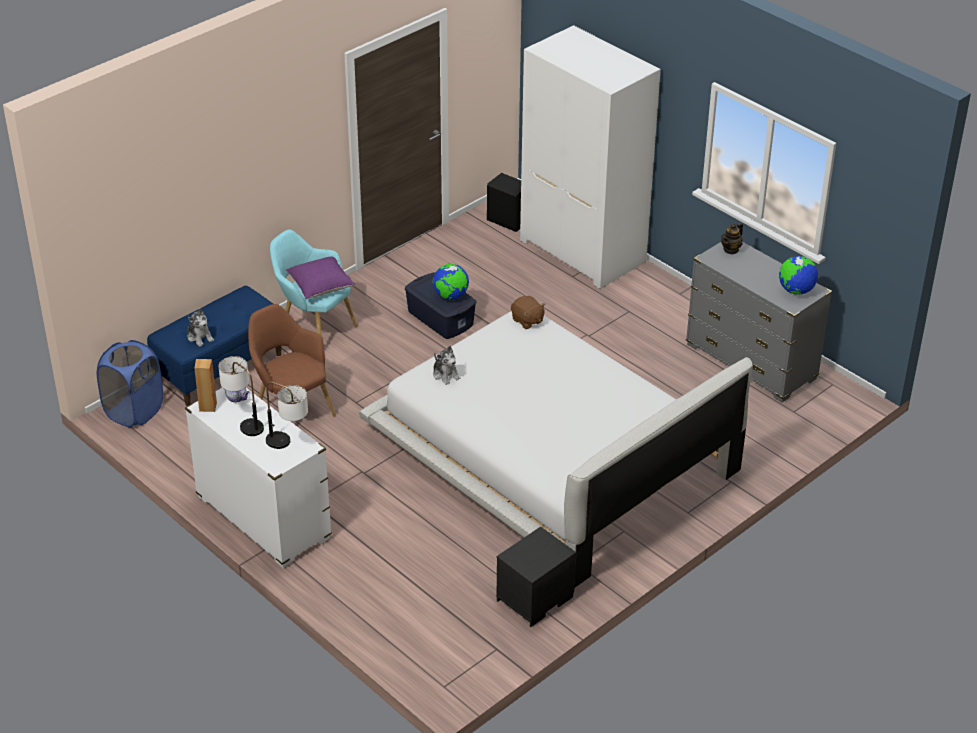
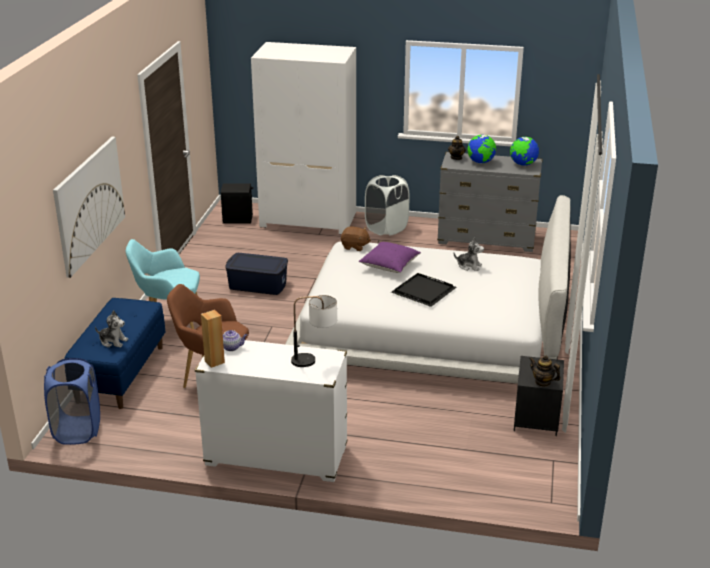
camera: 35 degrees left, 10 degrees down
(222, 190) = (89, 204): none -> picture
(244, 422) = (259, 360): table lamp -> none
(321, 286) = (177, 277): purple pillow -> purple pillow (389, 266)
(445, 375) = (341, 294): plush toy -> plush toy (469, 266)
(451, 296) = (266, 261): globe -> globe (480, 162)
(523, 565) = (542, 382): none -> teapot
(526, 408) = (422, 291): none -> black tray
(654, 299) = (386, 228): none -> white laundry basket

